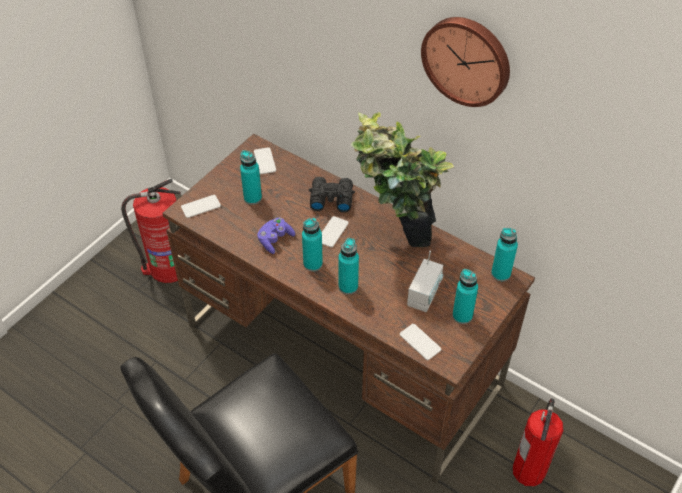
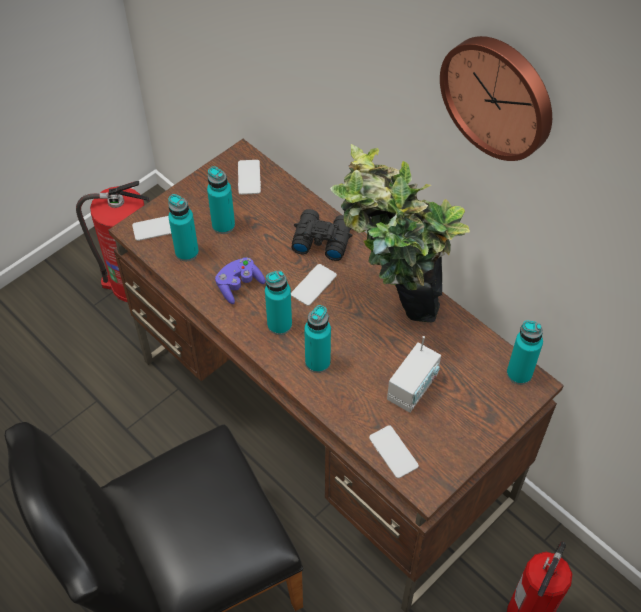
camera: 10 degrees right, 5 degrees up
(462, 316) = (456, 424): turquoise bottle -> turquoise bottle (187, 252)

